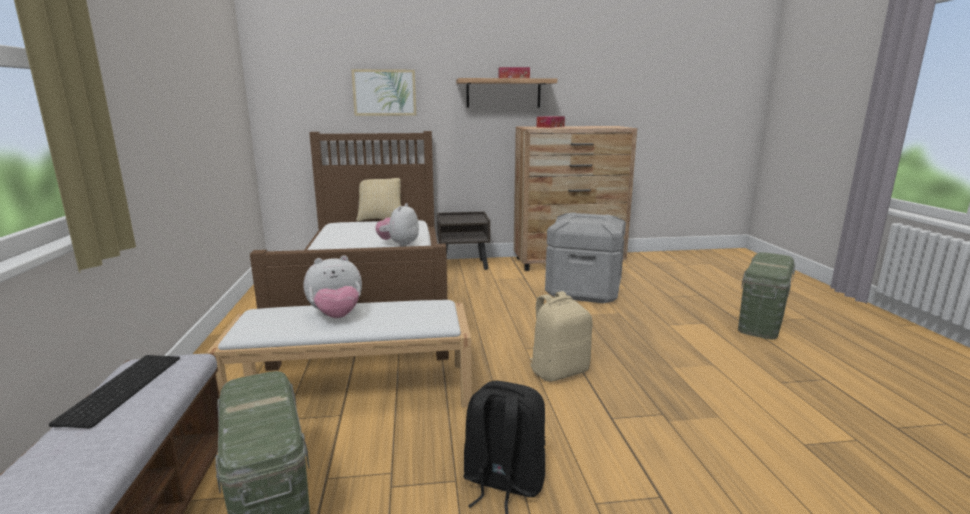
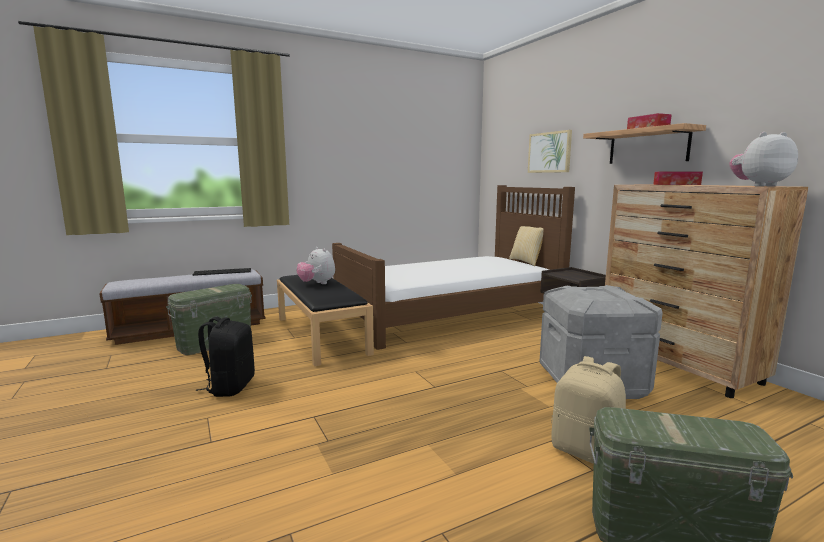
camera: 70 degrees right, 5 degrees down
(355, 390) = (322, 335): white bench -> black bench
(399, 245) = (458, 272): plush toy -> plush toy (758, 186)
(559, 371) = (382, 388): beige backpack -> beige backpack (586, 451)

